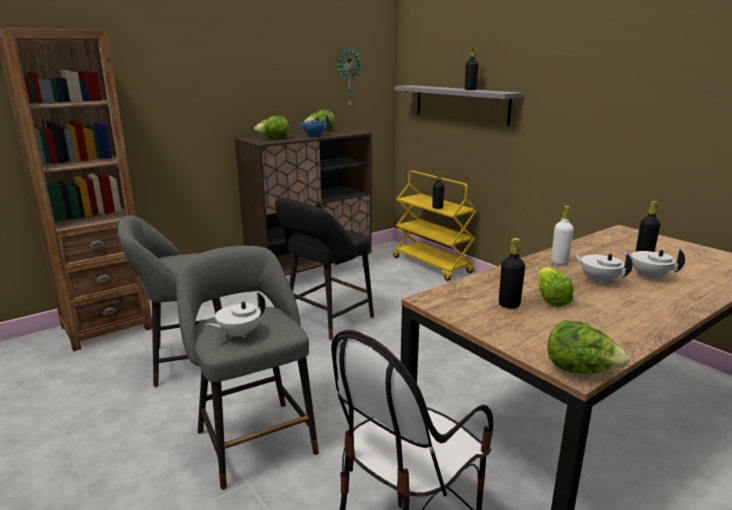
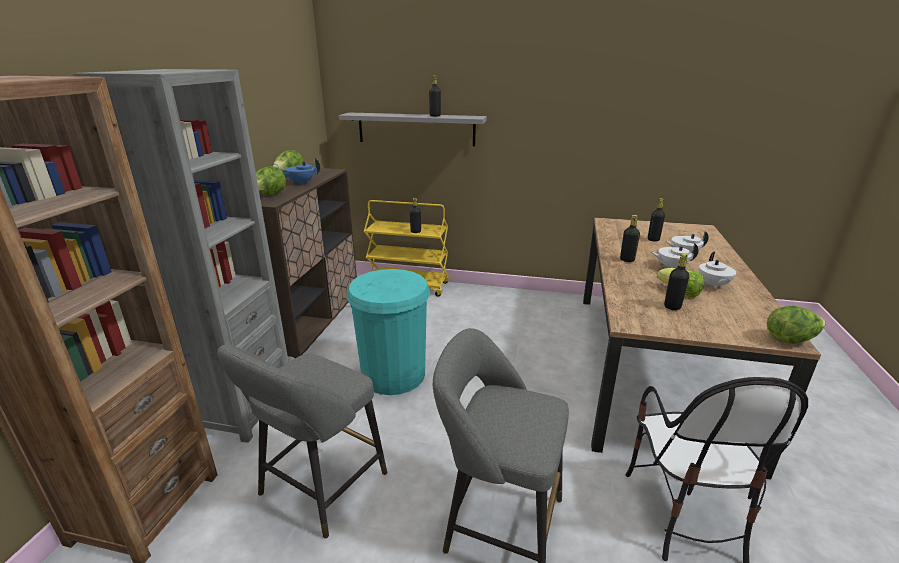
camera: 40 degrees left, 5 degrees up
(210, 300) = (241, 408): none -> grey bookcase
(238, 334) = (527, 429): white teapot -> white teapot (713, 285)
(325, 320) = (393, 375): black stool -> turquoise trash can
(347, 78) = (292, 110): wall clock -> none
(559, 262) = (627, 260): white bottle -> black bottle

